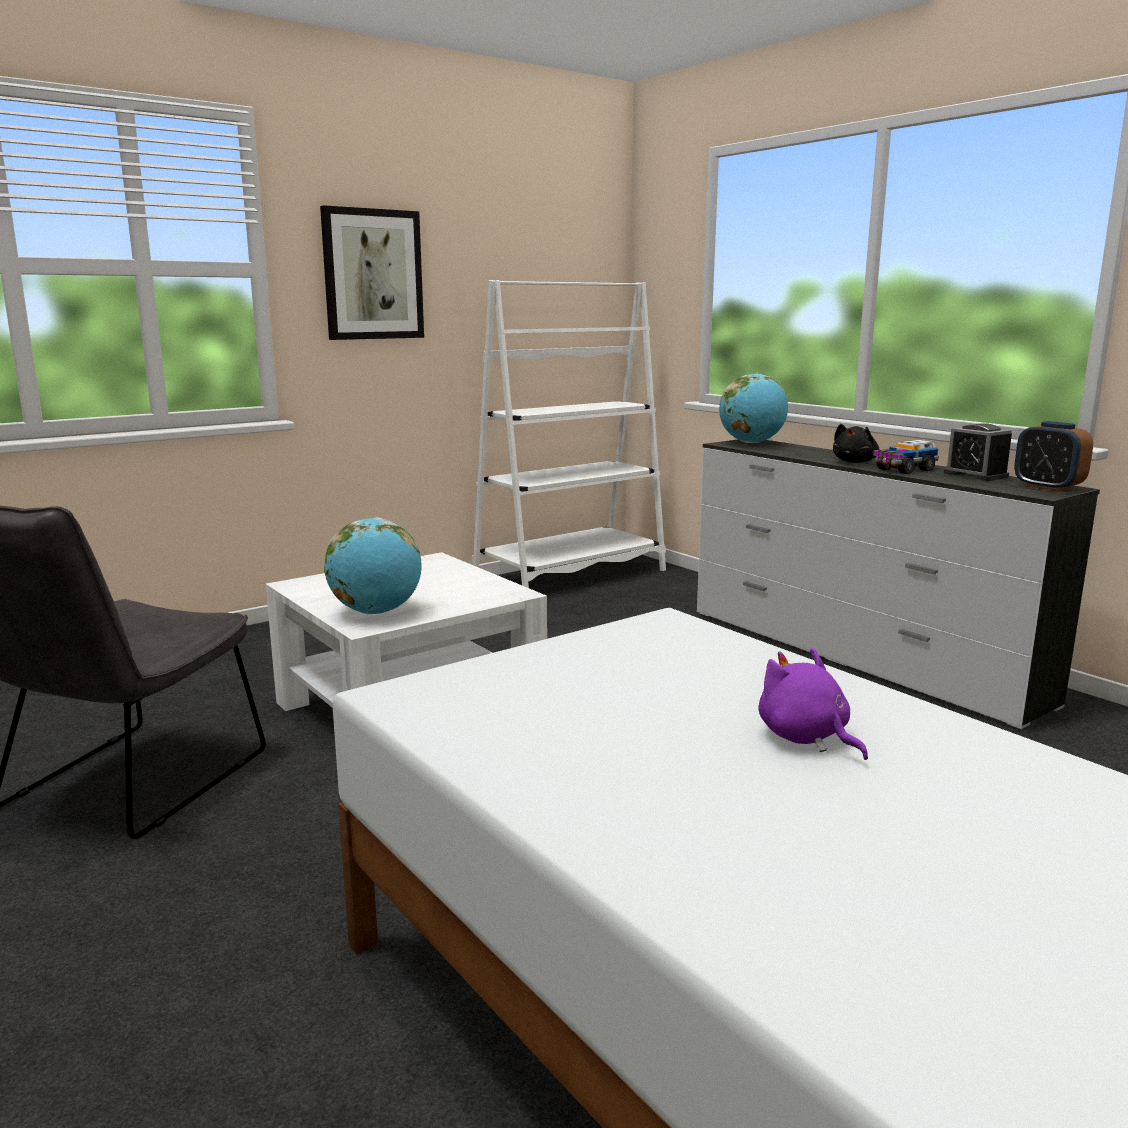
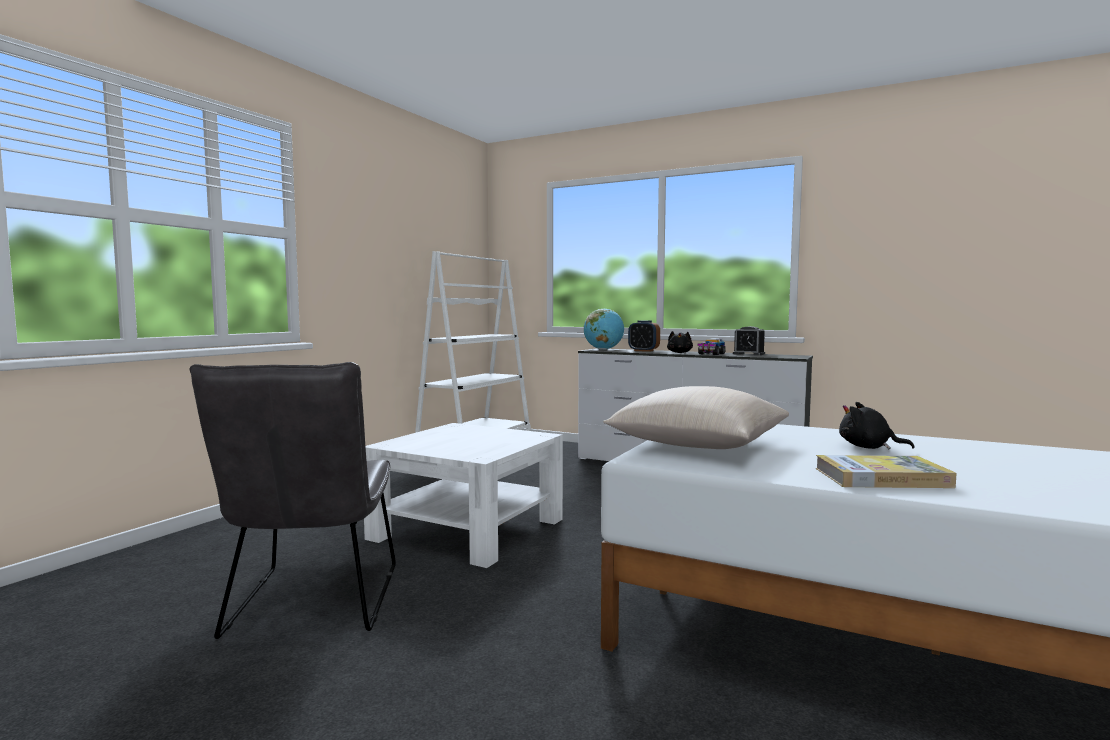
camera: 25 degrees left, 10 degrees down
(372, 274) = (357, 244): picture -> none
(376, 612) = (474, 451): globe -> none
(540, 676) = (698, 444): none -> beige pillow
(658, 820) = (881, 477): none -> book
(806, 738) = (868, 447): purple plush toy -> black plush toy
(1048, 487) = (791, 355): alarm clock -> alarm clock (643, 351)

